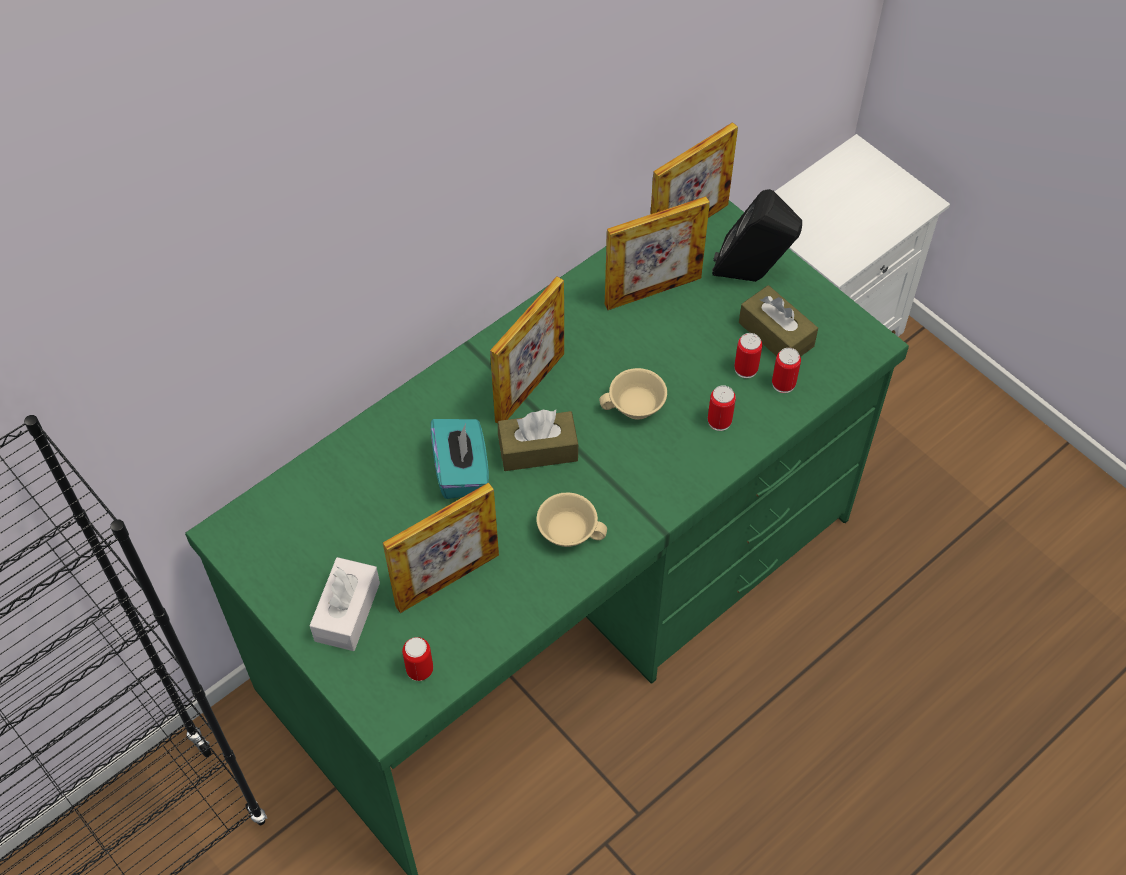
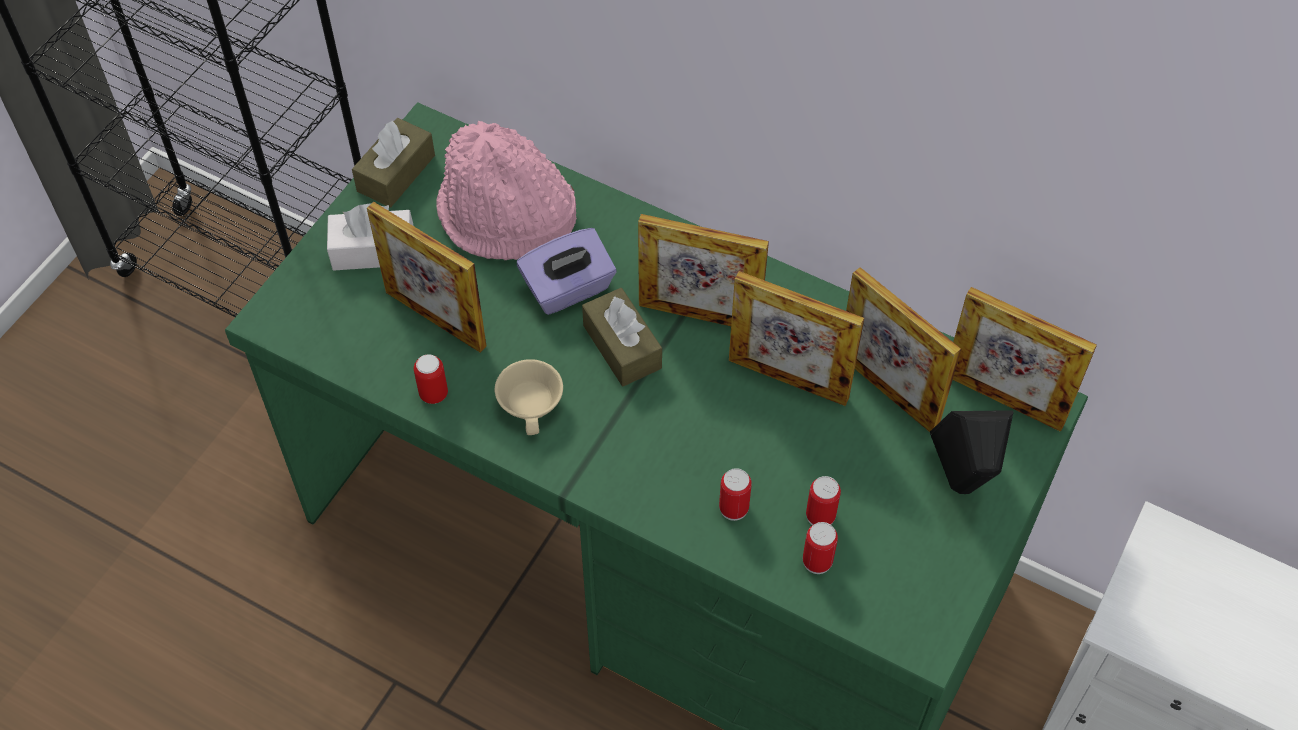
camera: 70 degrees right, 0 degrees up
(362, 497) = (505, 218): none -> pink hat
(420, 670) = (328, 329): can -> can (433, 394)
(461, 471) = (568, 289): turquoise tissue box -> purple tissue box
(616, 349) = (788, 379): none -> picture frame
(635, 408) = (716, 420): beige cup -> none
(776, 334) = (886, 534): brown tissue box -> brown tissue box (396, 173)

